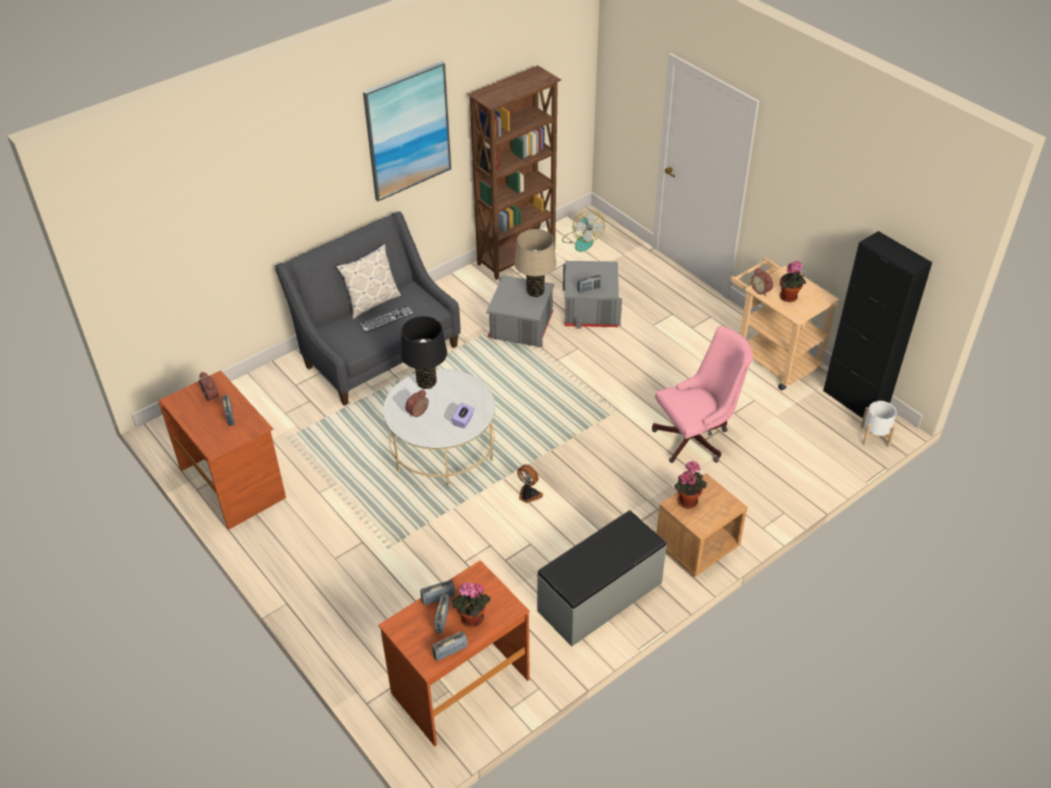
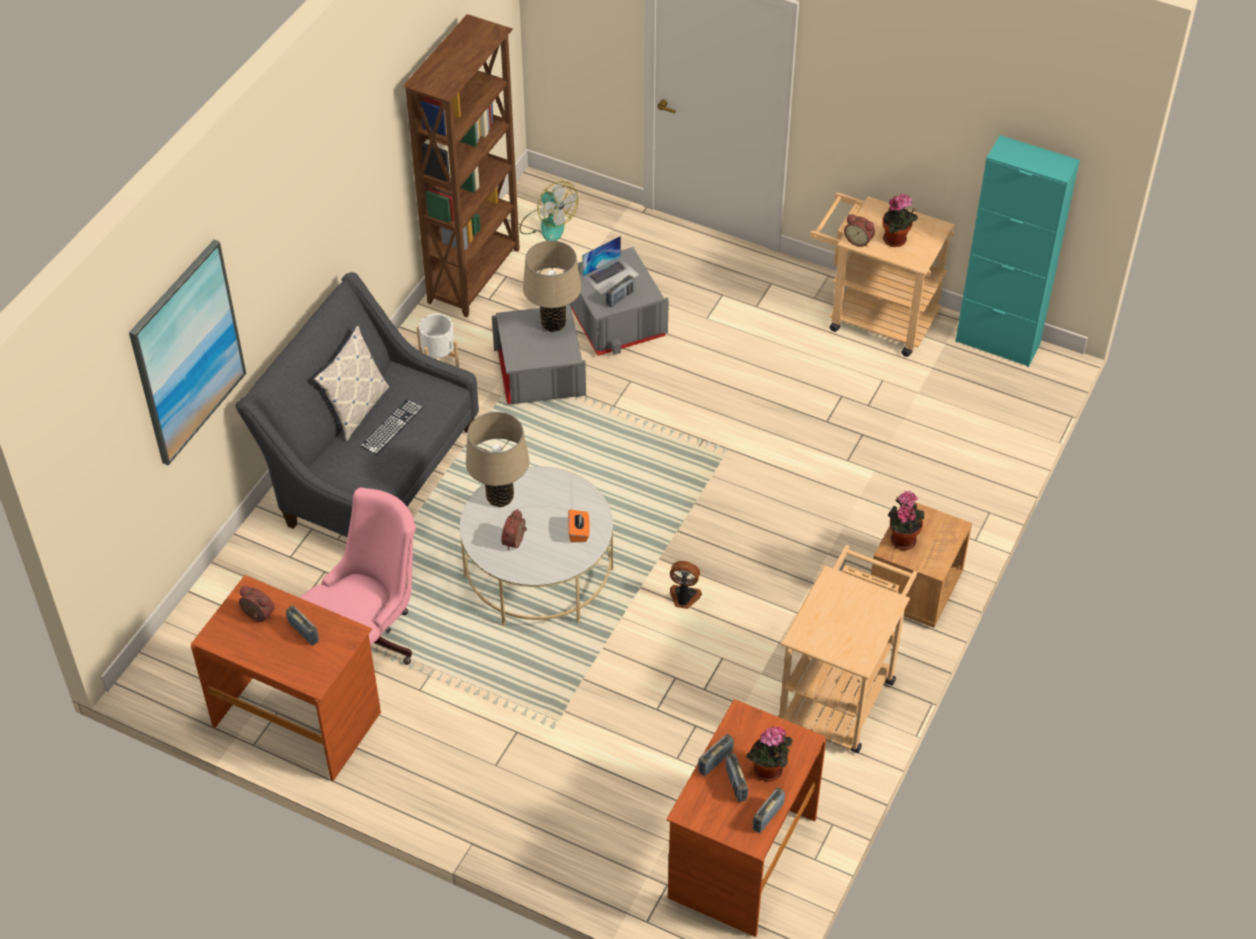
camera: 25 degrees left, 5 degrees up
(408, 131) = (346, 162): picture -> picture (187, 352)
(426, 383) = (500, 497): black table lamp -> beige table lamp
(463, 421) = (579, 532): purple tissue box -> orange tissue box
(591, 274) = (611, 275): none -> laptop
(600, 597) = (840, 692): grey bench -> beige cart
(696, 438) = (841, 454): pink office chair -> pink office chair (370, 638)
(854, 401) = (997, 343): black cabinet -> turquoise cabinet
(874, 436) = (1041, 381): white planter -> white planter (438, 359)

